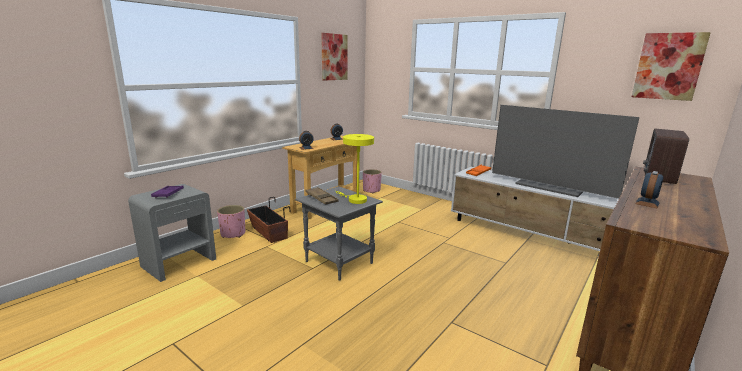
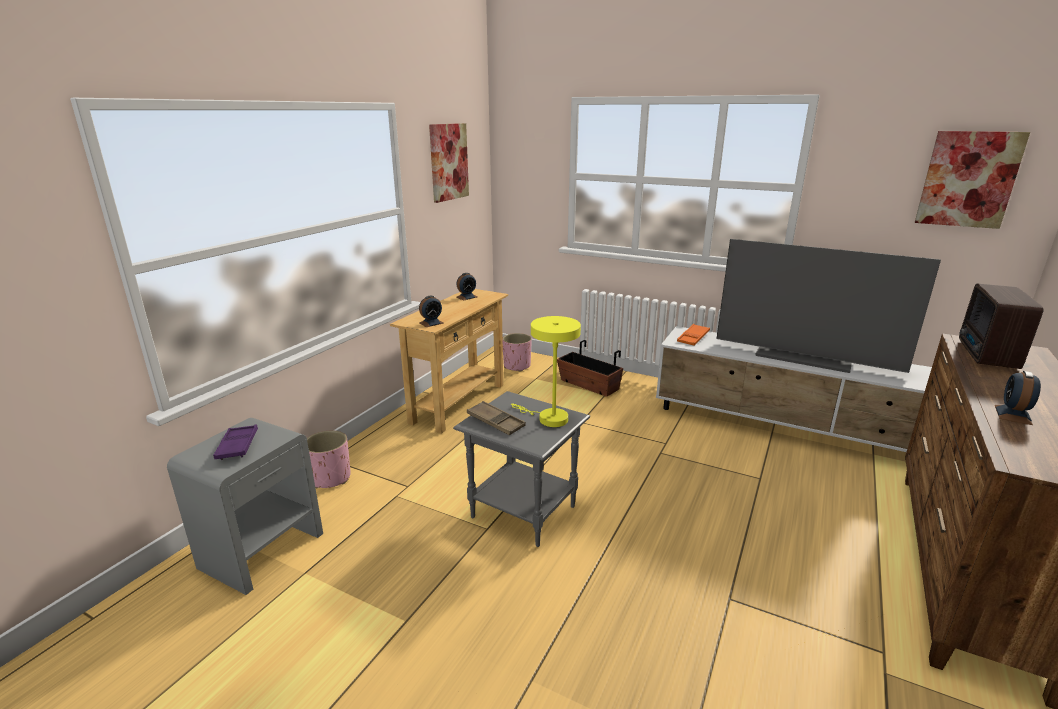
camera: 10 degrees left, 5 degrees up
(268, 233) = (388, 468): planter -> planter (589, 385)

